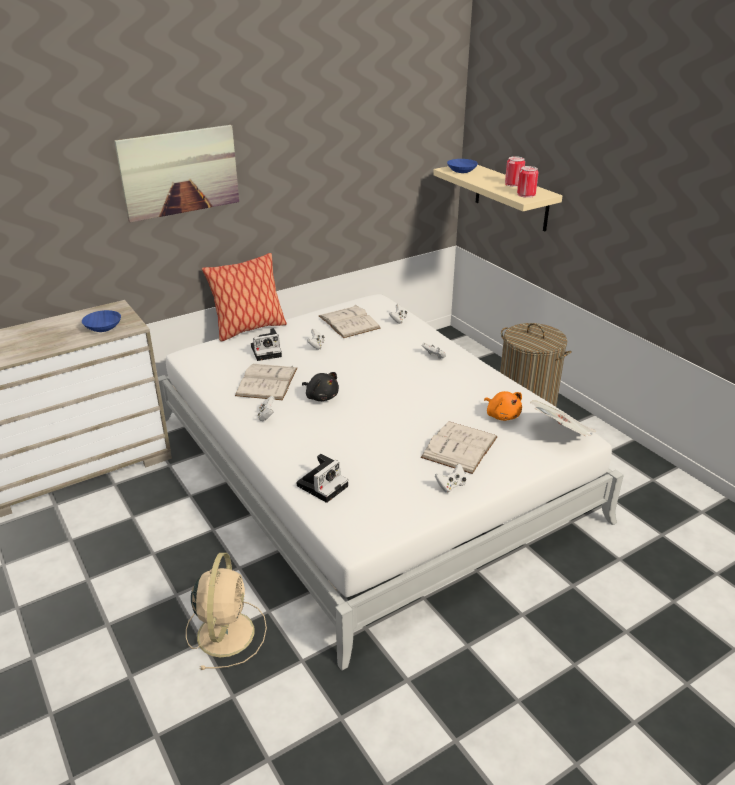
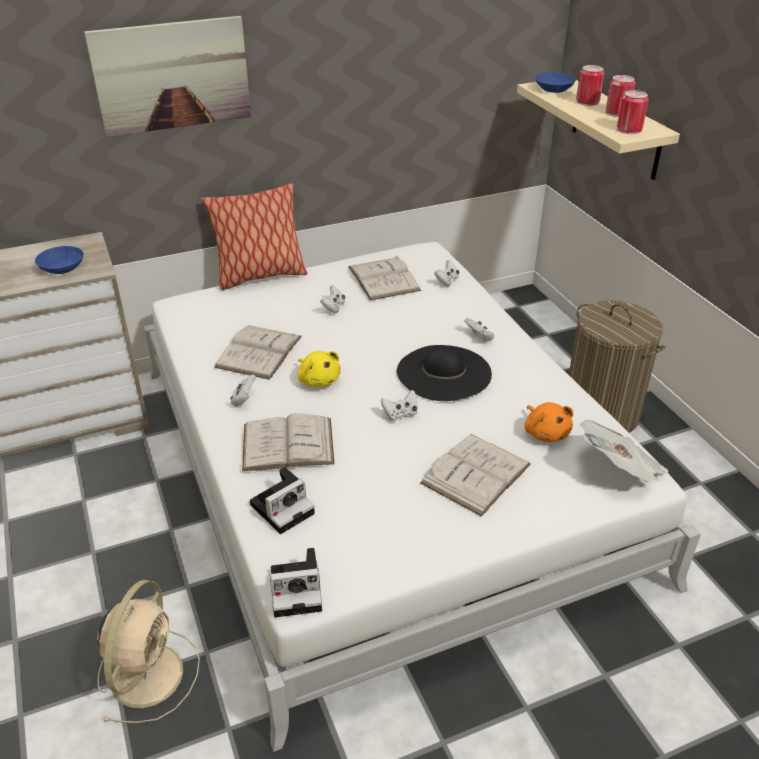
camera: 10 degrees right, 5 degrees up
(267, 351) = (272, 309): camera -> camera (298, 589)
(312, 442) = (288, 444): none -> white book
(321, 396) = (318, 380): black plush toy -> yellow plush toy
(415, 383) = (443, 372): none -> black hat
(451, 486) = (448, 530): white game controller -> white game controller (400, 414)
(489, 178) = (587, 102): none -> can

